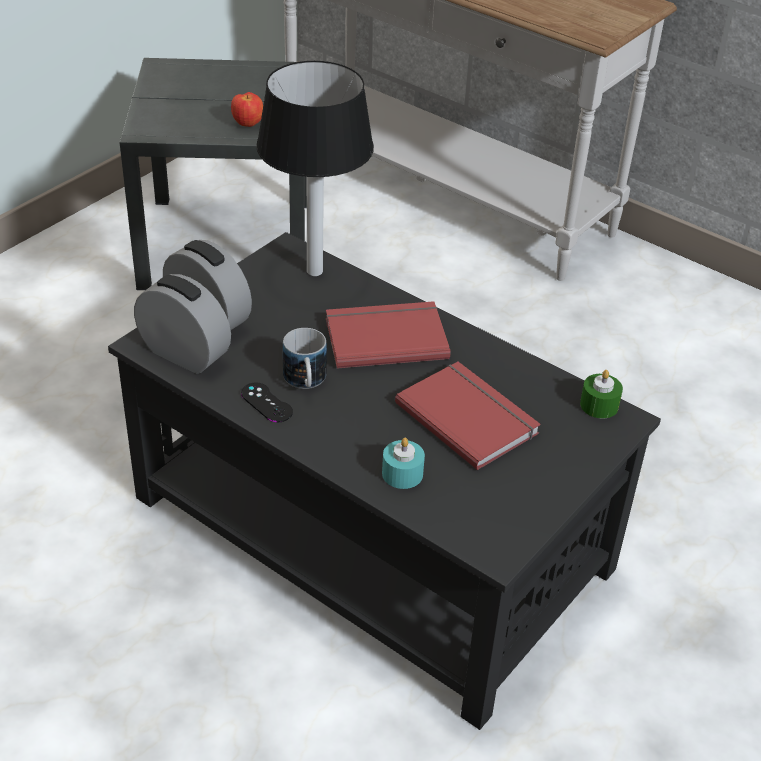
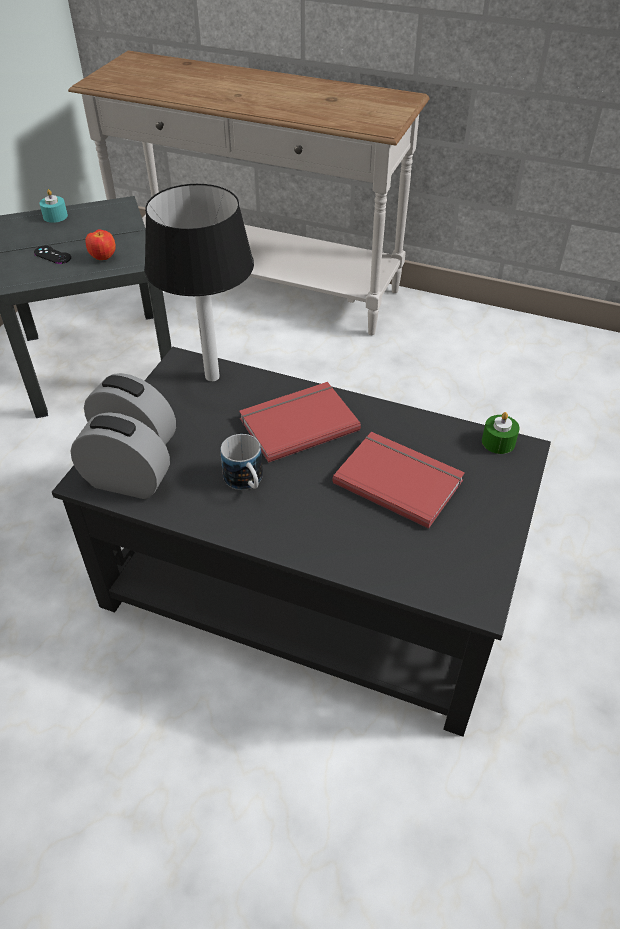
camera: 15 degrees left, 5 degrees up
(266, 403) = (220, 511): black game controller -> black game controller (52, 255)
(402, 474) = (367, 549): turquoise candle -> turquoise candle (55, 216)

